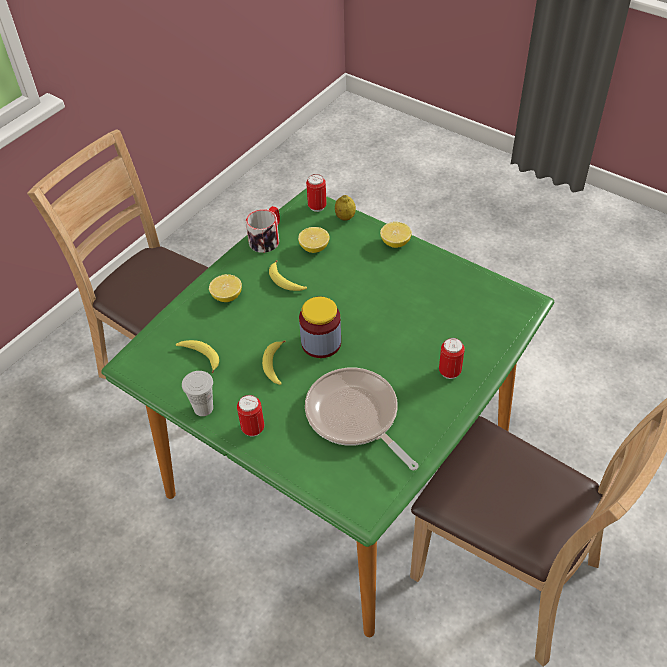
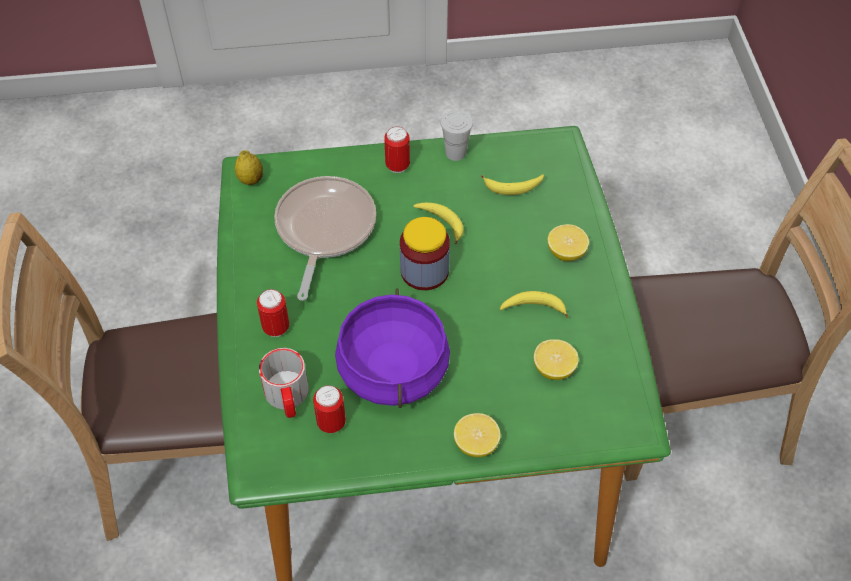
camera: 135 degrees right, 5 degrees up
(267, 238) = (616, 344): mug -> mug (287, 397)
(317, 207) = (619, 428): can -> can (331, 423)
(345, 217) = (571, 437): lemon -> lemon (250, 180)
(355, 417) = (324, 230): frying pan -> frying pan turned 90 degrees counterclockwise
(400, 302) = (394, 369): none -> purple cooking pot

